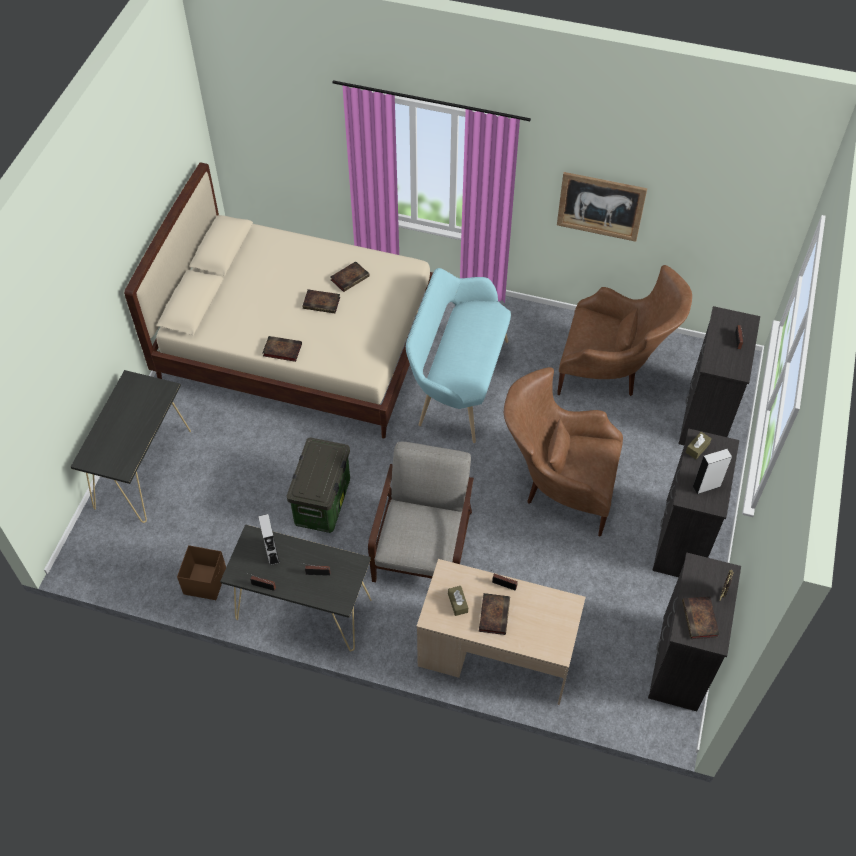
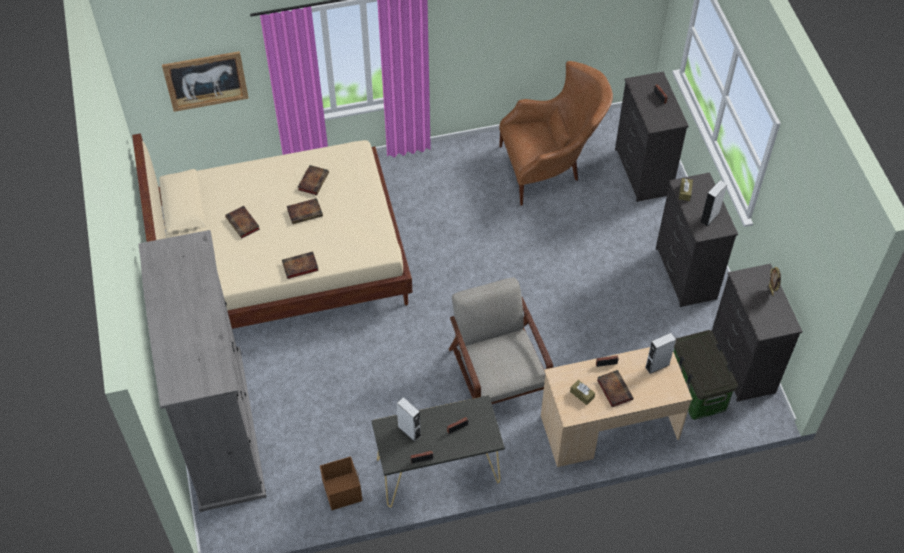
camera: 30 degrees left, 0 degrees up
(143, 468) = (220, 427): black console table -> grey wardrobe
(323, 503) = (395, 380): storage box -> storage box (697, 391)
(457, 383) = (436, 232): turquoise bench -> none
(555, 613) = (657, 366): none -> grey speaker
(557, 486) = (568, 277): brown armchair -> none
(600, 206) = (501, 33): picture -> picture (206, 81)
(700, 620) = (769, 315): book -> book (243, 224)

